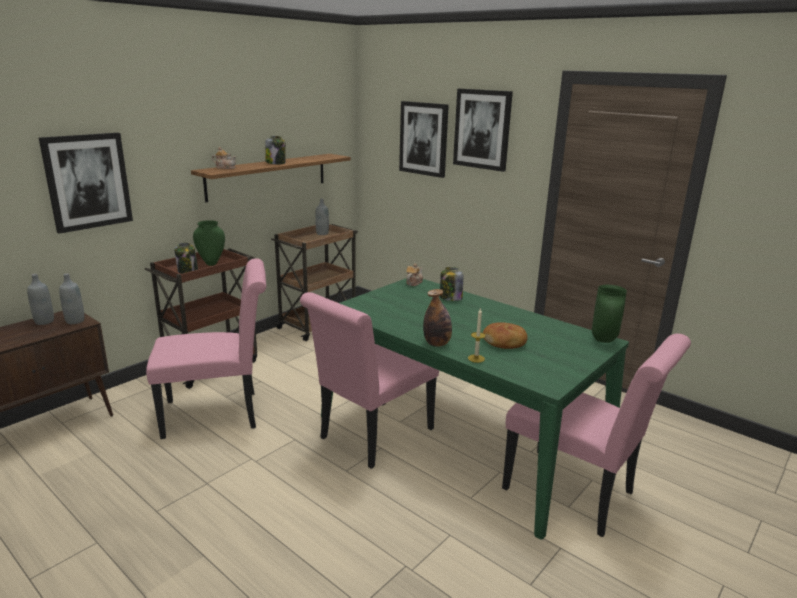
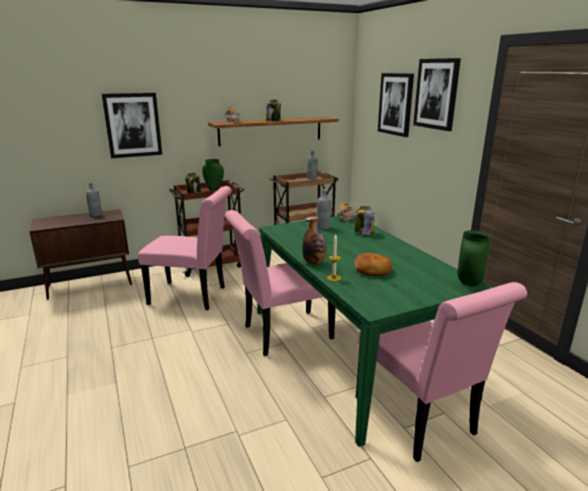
camera: 25 degrees right, 0 degrees up
(75, 321) = (111, 216): grey bottle -> grey bottle (323, 227)

